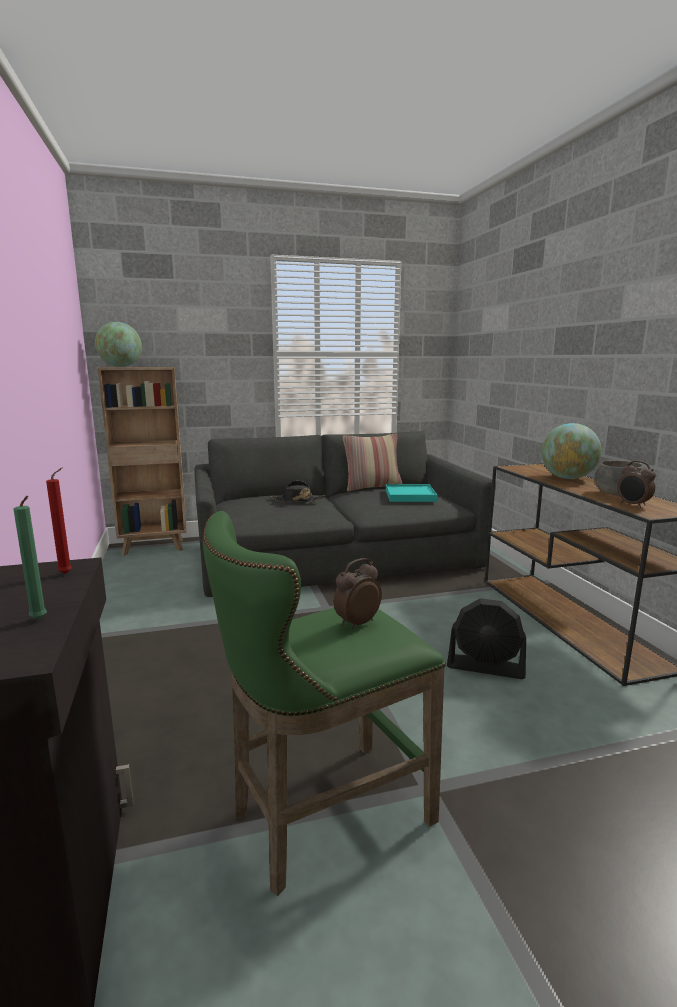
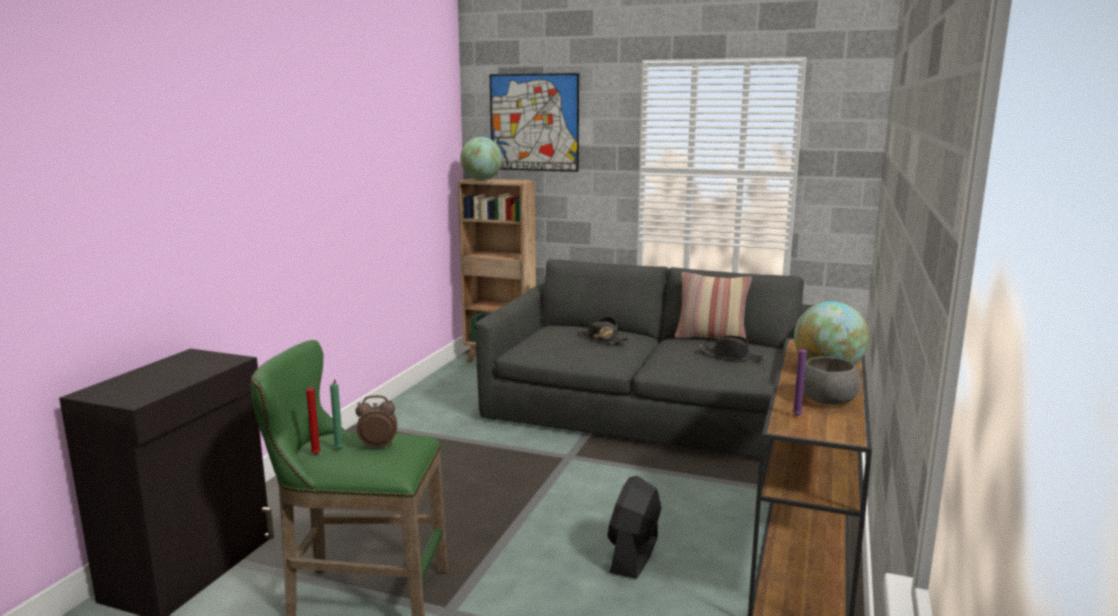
camera: 35 degrees right, 0 degrees up
(40, 620) = (170, 385): green candle -> green candle (339, 449)
(67, 573) = (224, 363): red candle -> red candle (317, 454)
(166, 310) = (534, 122): none -> picture
(410, 496) = (731, 356): turquoise tray -> black hat
(486, 667) = (634, 555): black fan -> black fan turned 60 degrees clockwise
(633, 505) = (798, 416): alarm clock -> purple candle

